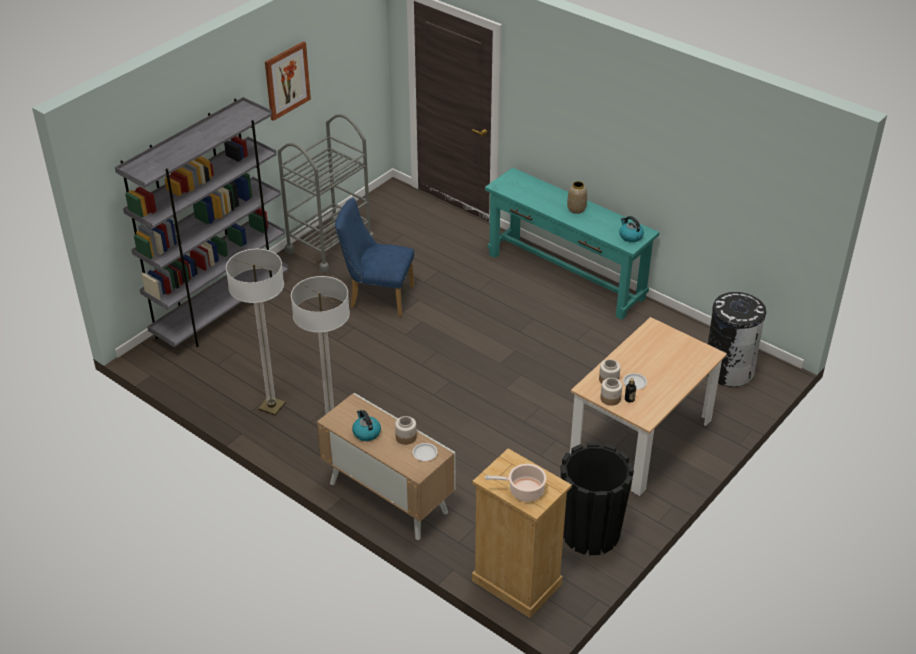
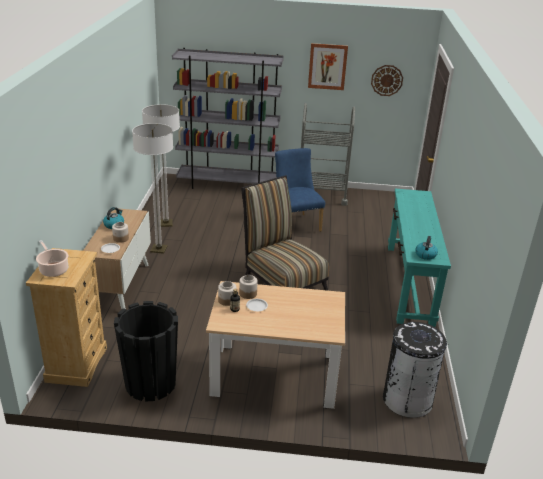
camera: 55 degrees right, 10 degrees down
(348, 59) = (387, 80): none -> wall clock
(486, 362) = (282, 280): none -> chair
(576, 209) = (423, 225): vase -> none

